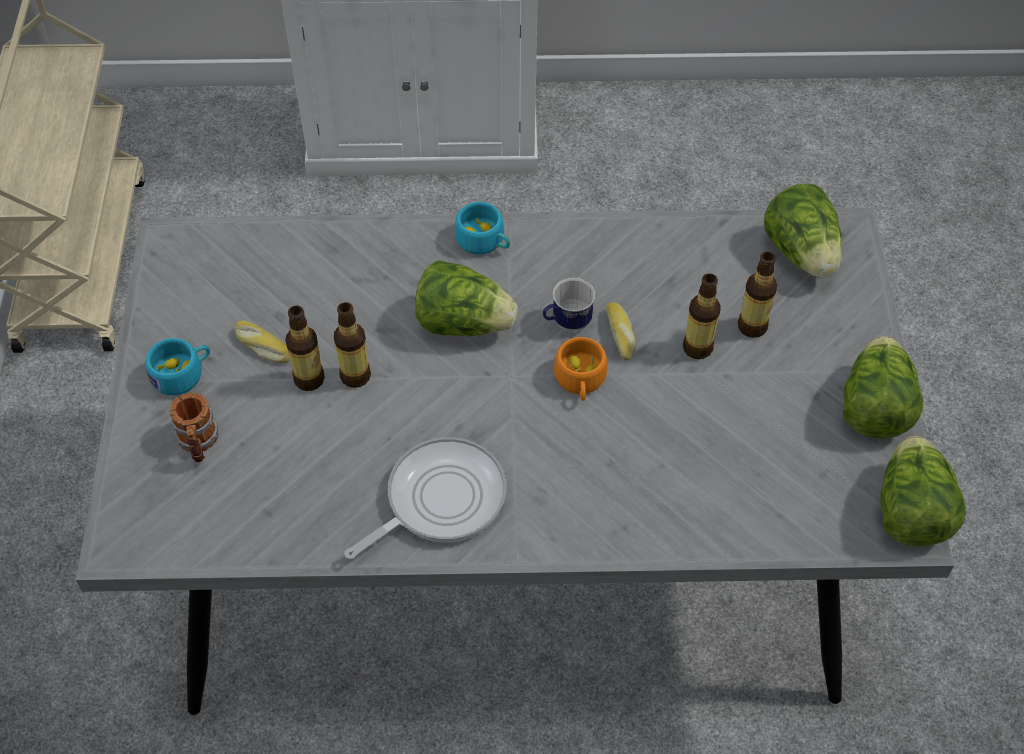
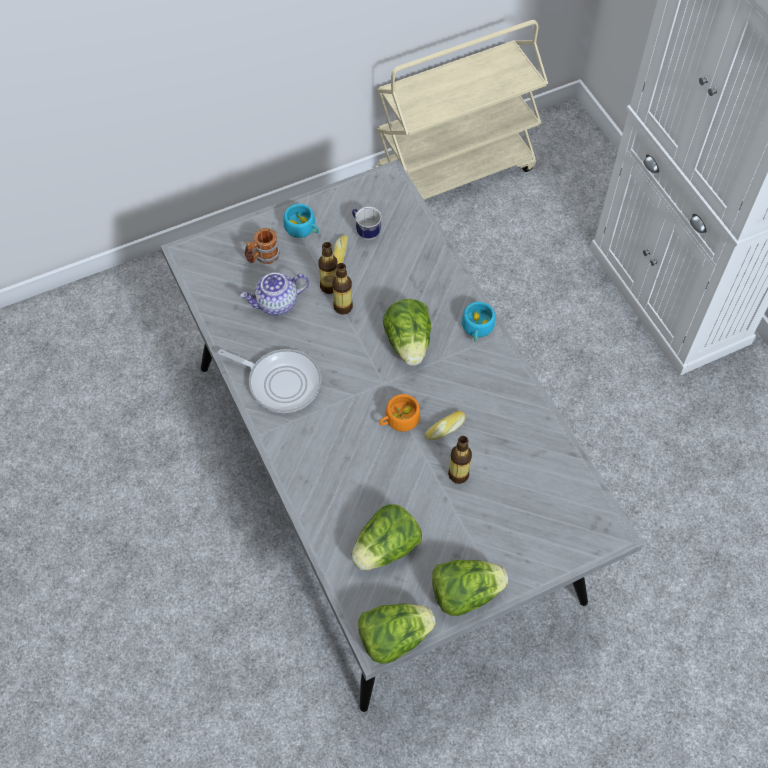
camera: 65 degrees right, 5 degrees up
(296, 456) = (276, 303): none -> teapot
(566, 323) = (438, 396): mug -> mug (365, 231)
(752, 326) = (493, 500): bottle -> none
(802, 253) = (573, 510): lettuce -> lettuce (386, 548)

